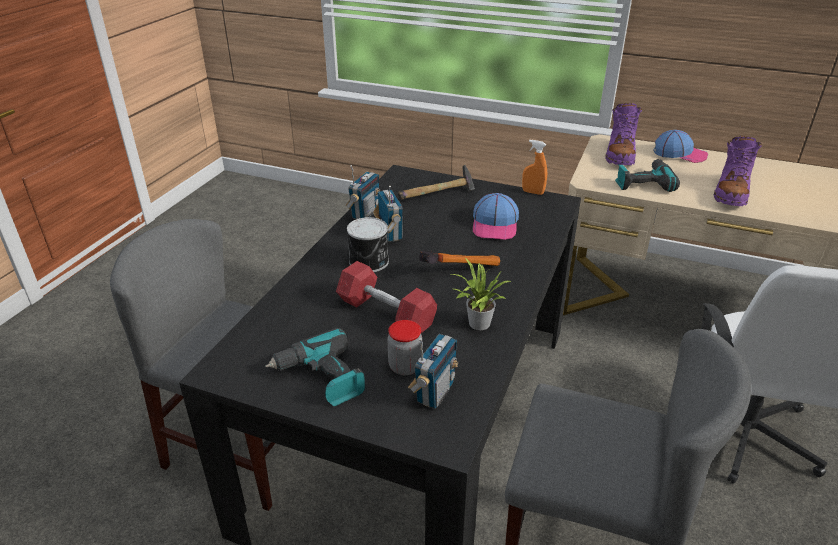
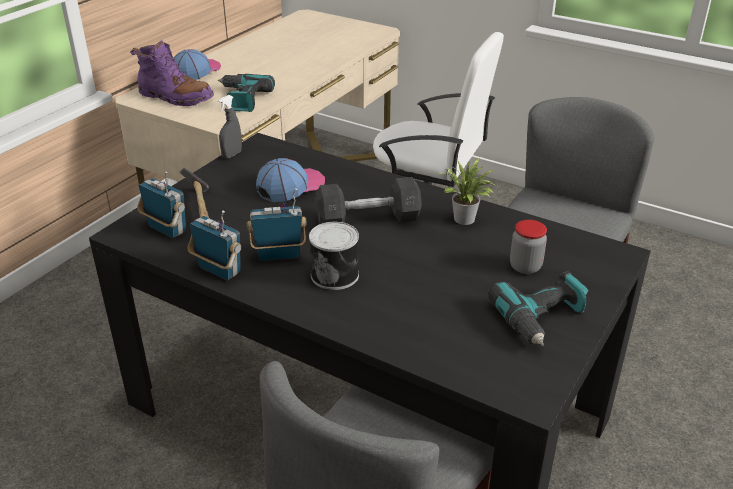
camera: 80 degrees left, 0 degrees up
(386, 313) = (439, 271): red dumbbell -> none
(434, 392) = (560, 254): radio -> radio (166, 229)
(457, 268) = (368, 219): hammer -> grey dumbbell
(495, 225) = (290, 186): cap -> cap turned 60 degrees counterclockwise
(533, 192) = (232, 154): orange spray bottle -> grey spray bottle
(731, 193) = (285, 69): purple boot -> none

